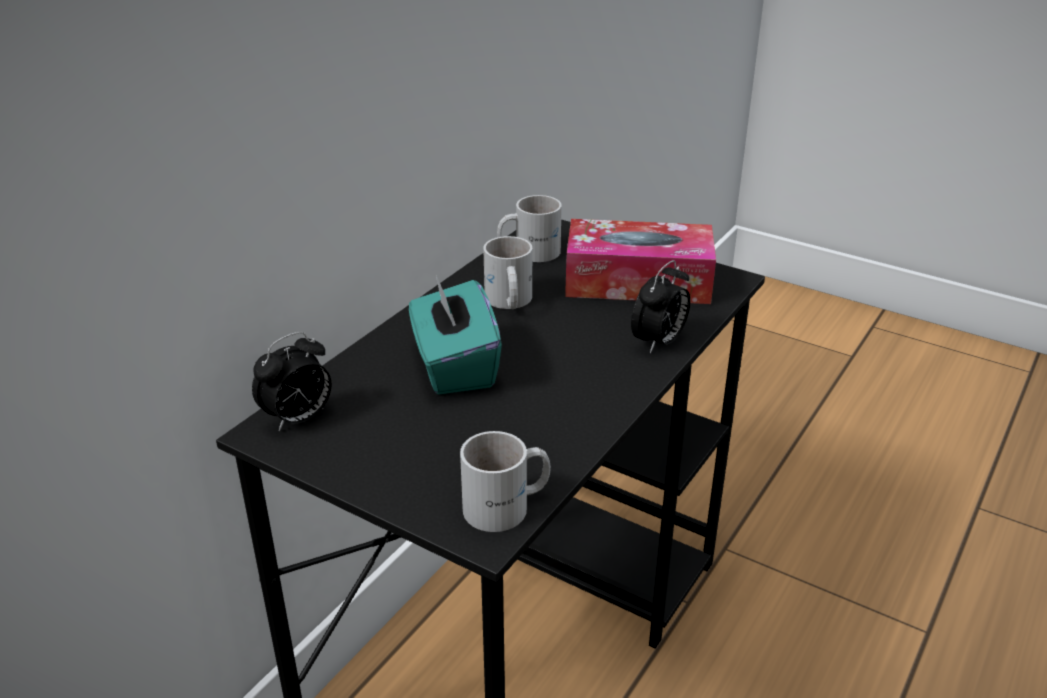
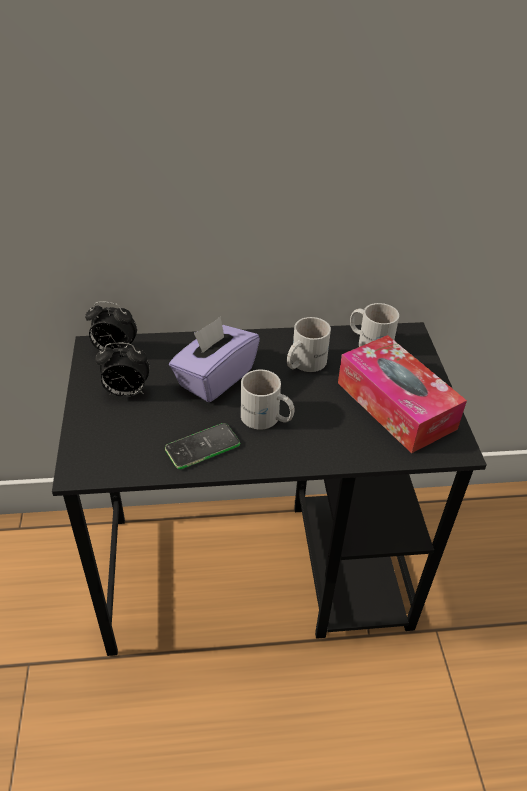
camera: 50 degrees right, 10 degrees up
(454, 366) = (215, 378): turquoise tissue box -> purple tissue box
(508, 507) = (107, 467): white mug -> white mug (266, 419)
(557, 422) = (202, 447): none -> phone
(659, 342) = (334, 450): alarm clock -> alarm clock (126, 393)

